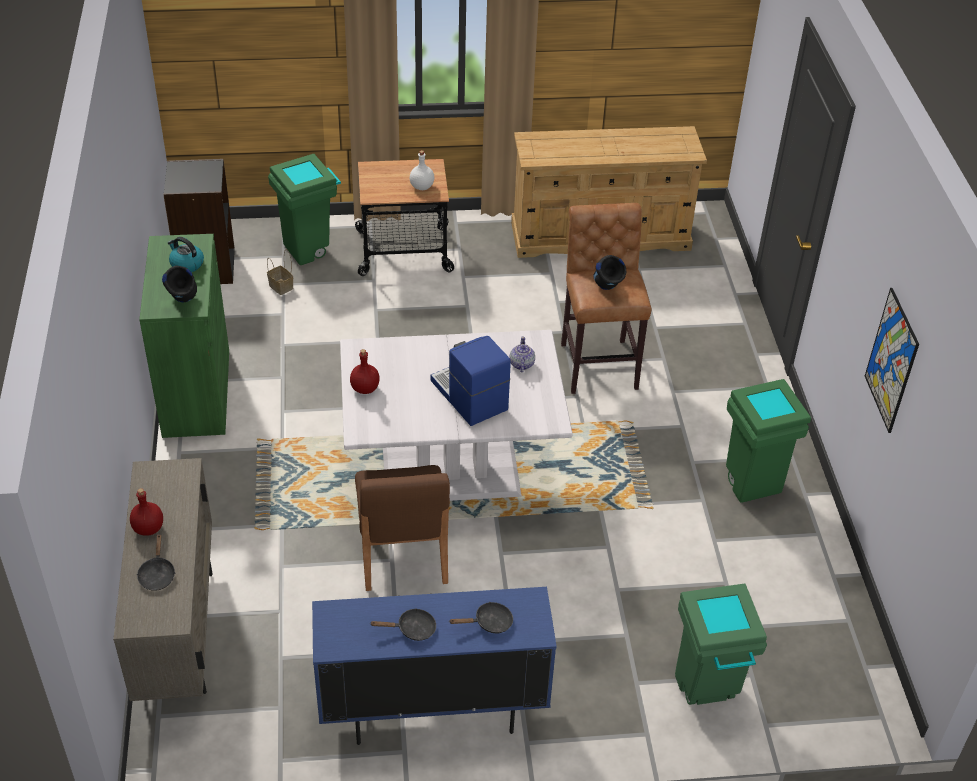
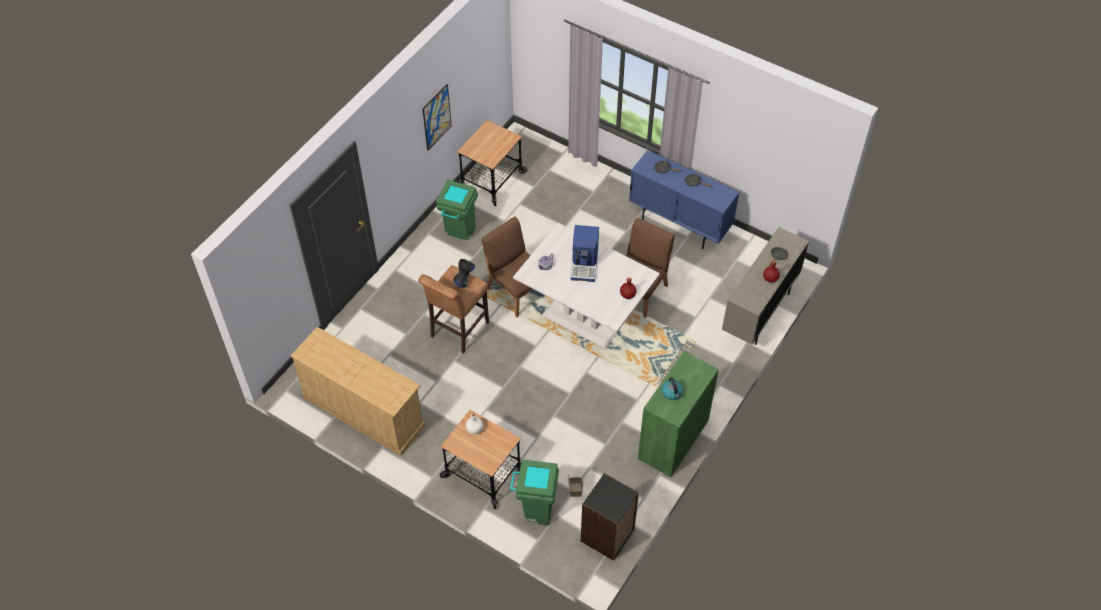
camera: 140 degrees left, 10 degrees up
(184, 304) = (690, 365): black vase -> none
(580, 452) = (517, 291): none -> brown chair
(707, 694) = (572, 173): green trash can -> none
(815, 595) = (491, 179): none -> cart

